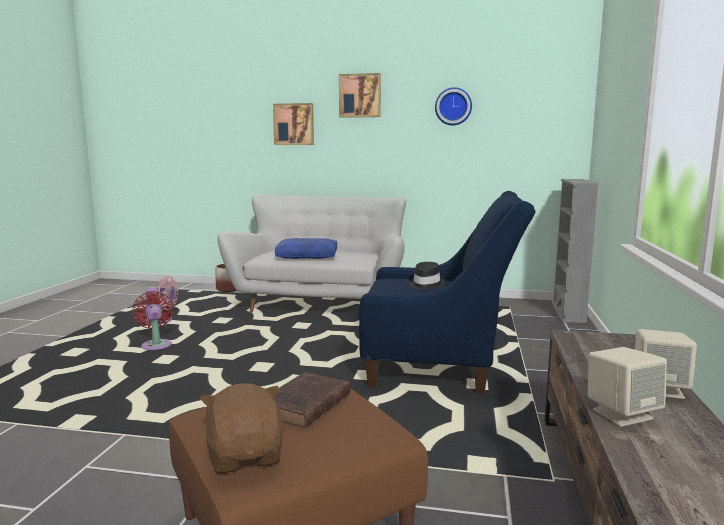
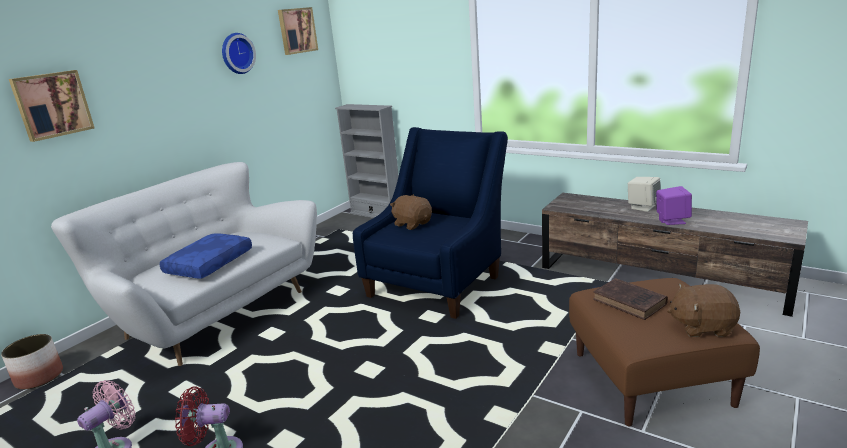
camera: 65 degrees left, 10 degrees up
(360, 95) = (136, 52): picture -> picture (297, 30)
(425, 284) = (412, 224): black hat -> brown plush toy
(622, 414) = (671, 220): beige speaker -> purple speaker

